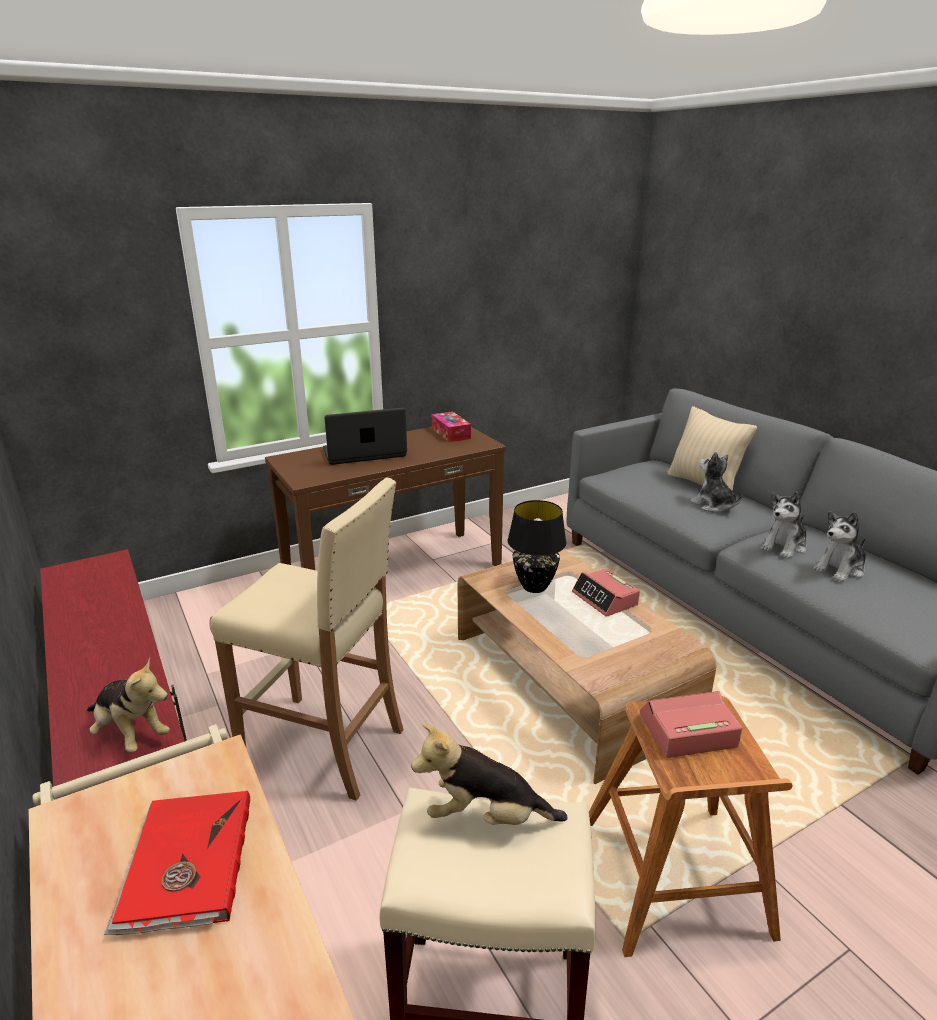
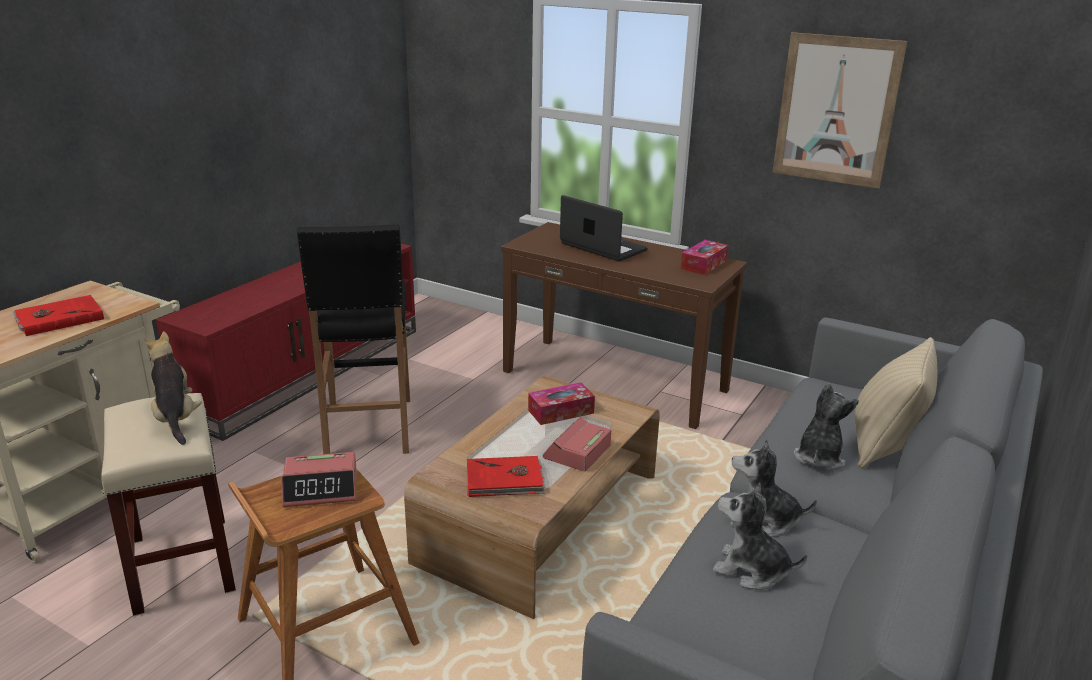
camera: 60 degrees right, 0 degrees up
(130, 733) = (224, 312): plush toy -> none
(324, 746) = (368, 428): beige stool -> black stool
(490, 280) = (836, 110): none -> picture
(534, 586) = (561, 411): black table lamp -> tissue box
(630, 646) = (505, 480): none -> red book
(687, 731) = (321, 488): alarm clock -> alarm clock turned 120 degrees clockwise

